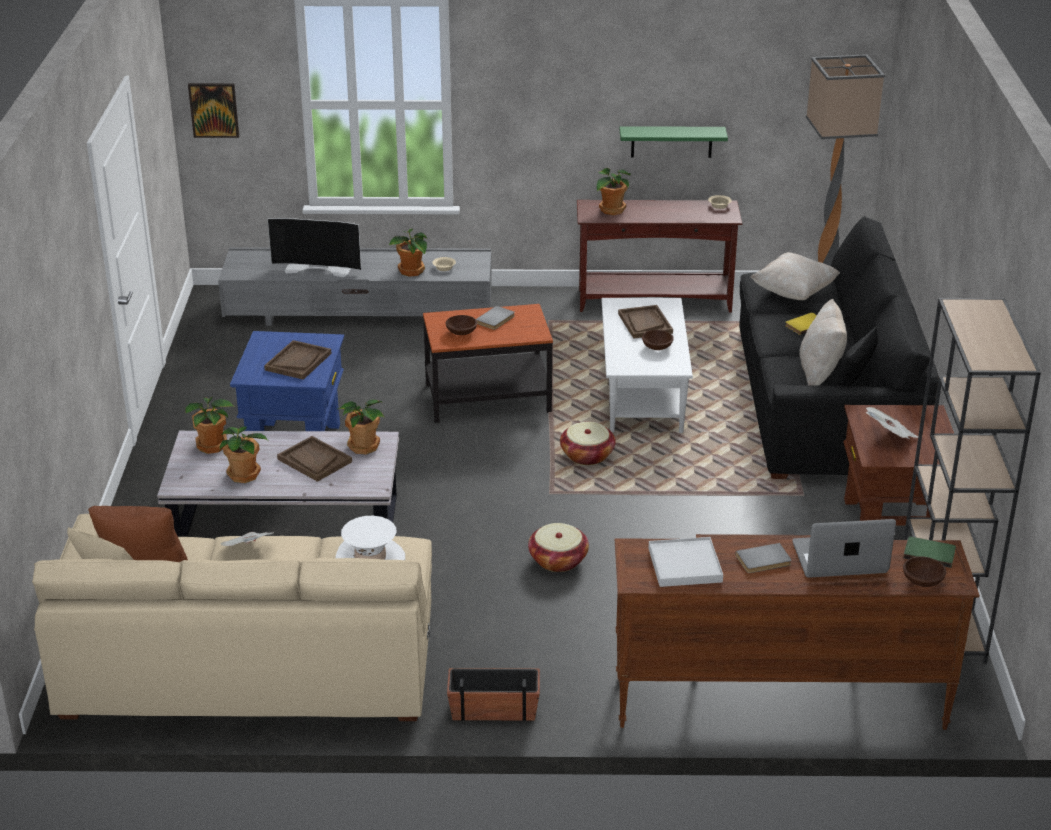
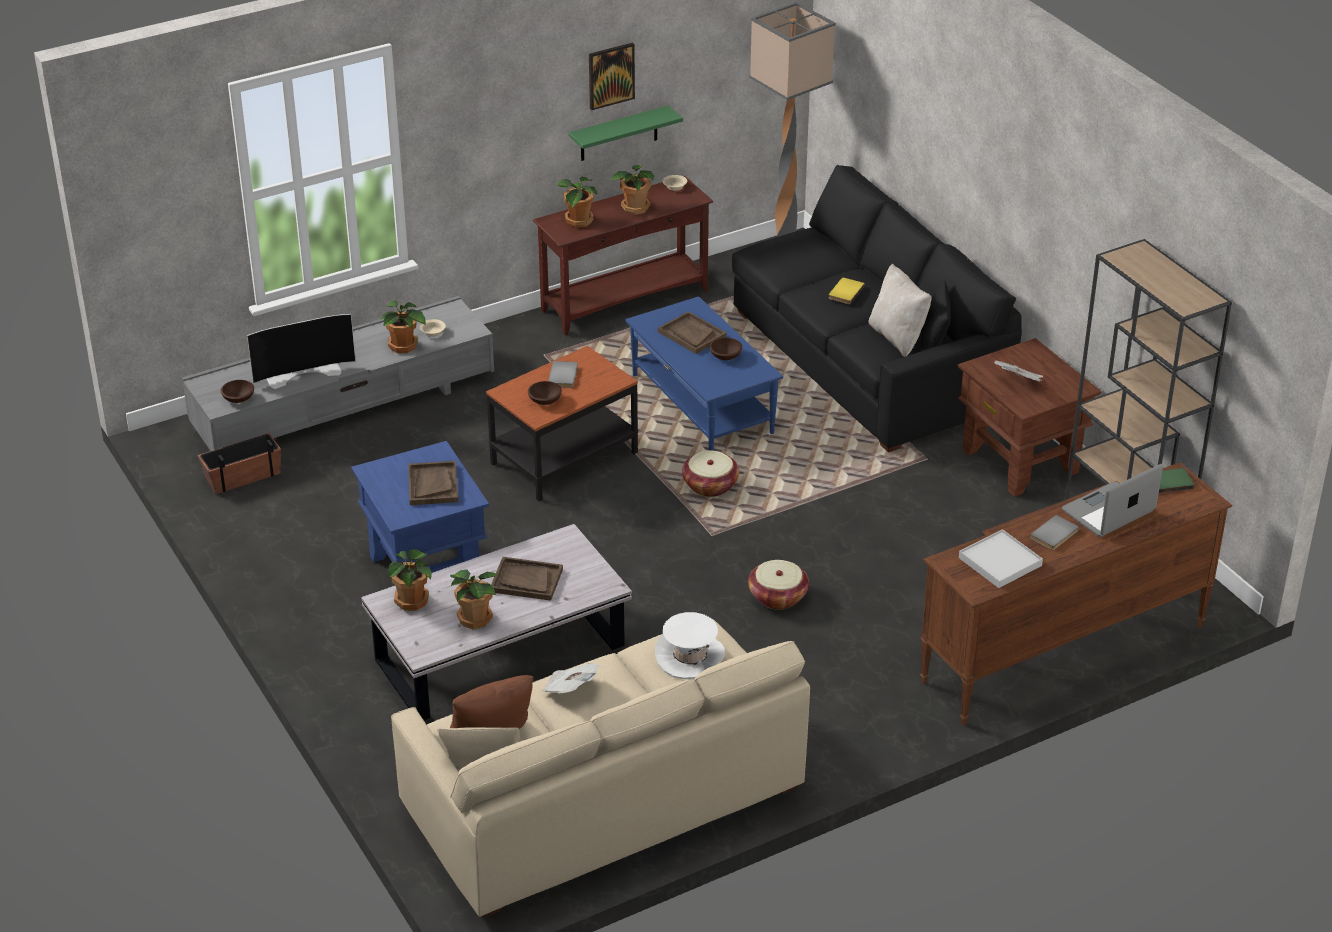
camera: 30 degrees left, 5 degrees up
(214, 110) = (146, 230): picture -> picture (611, 75)
(363, 446) = (557, 549): potted plant -> potted plant (634, 208)
(494, 708) = (849, 751): planter -> planter (243, 476)
(643, 393) = (702, 404): white coffee table -> blue coffee table
(793, 292) = (802, 260): beige pillow -> none
(922, 580) = (1183, 508): brown bowl -> brown bowl (238, 398)

